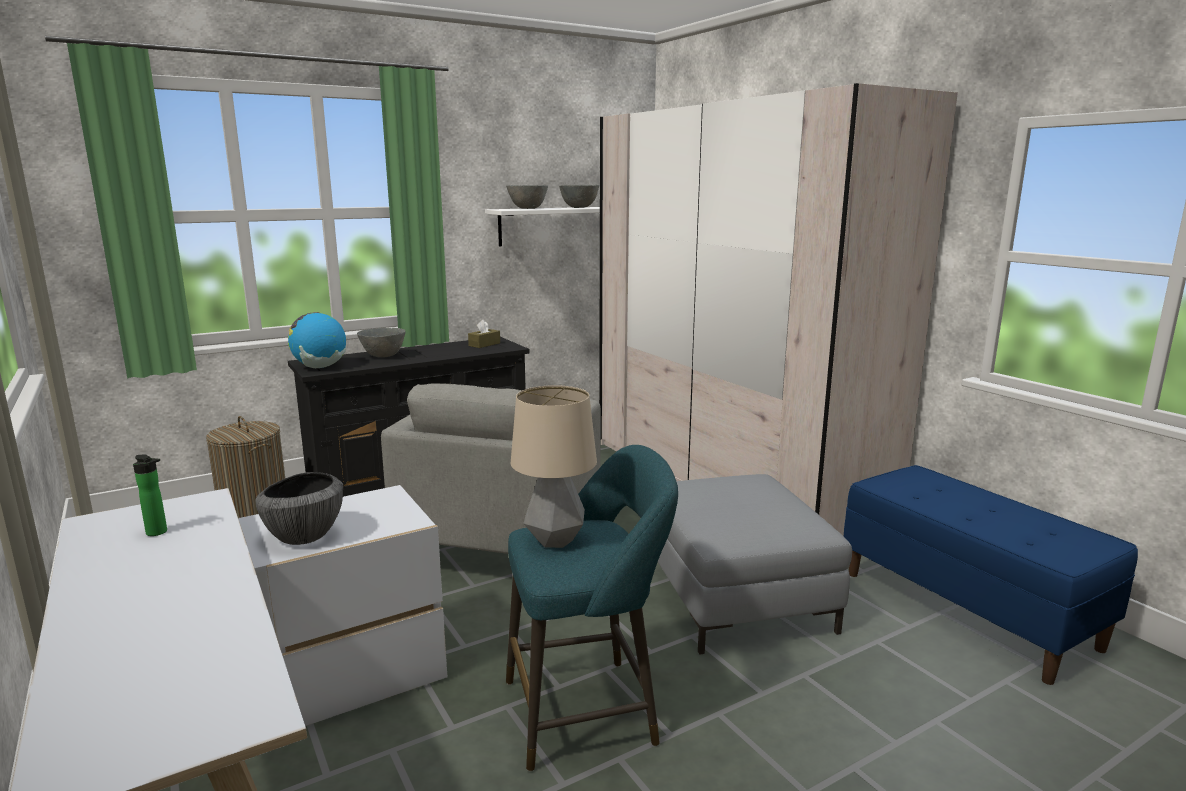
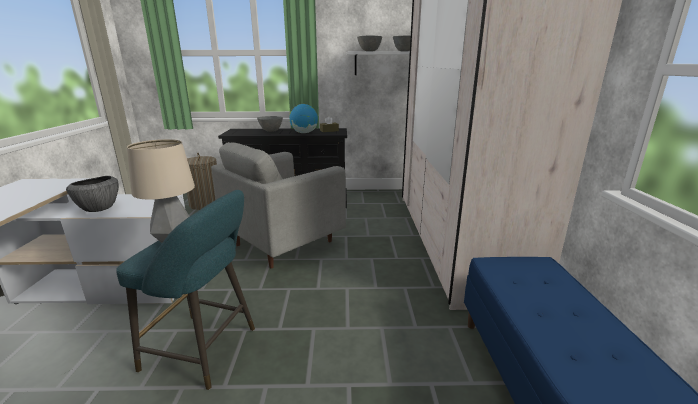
camera: 30 degrees right, 5 degrees up
(158, 533) = (28, 191): bottle -> none
(320, 367) = (234, 132): globe -> globe (304, 133)
(735, 596) = (370, 312): grey ottoman -> none

